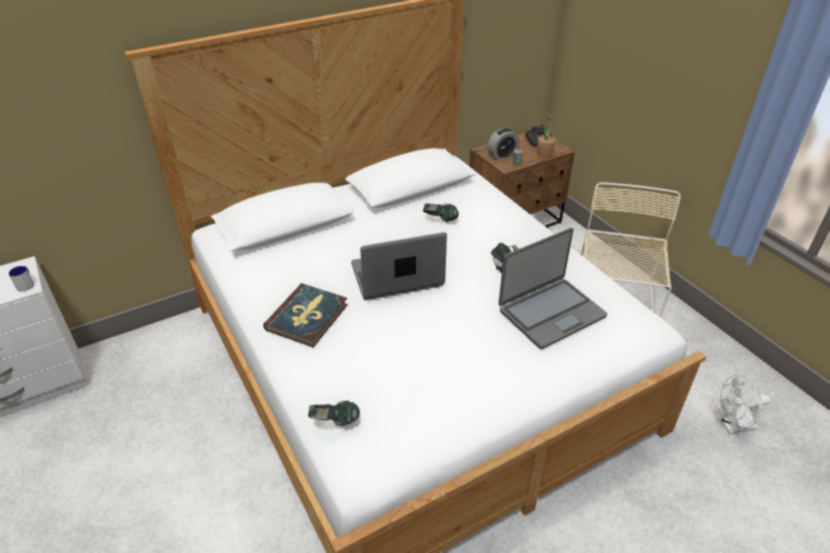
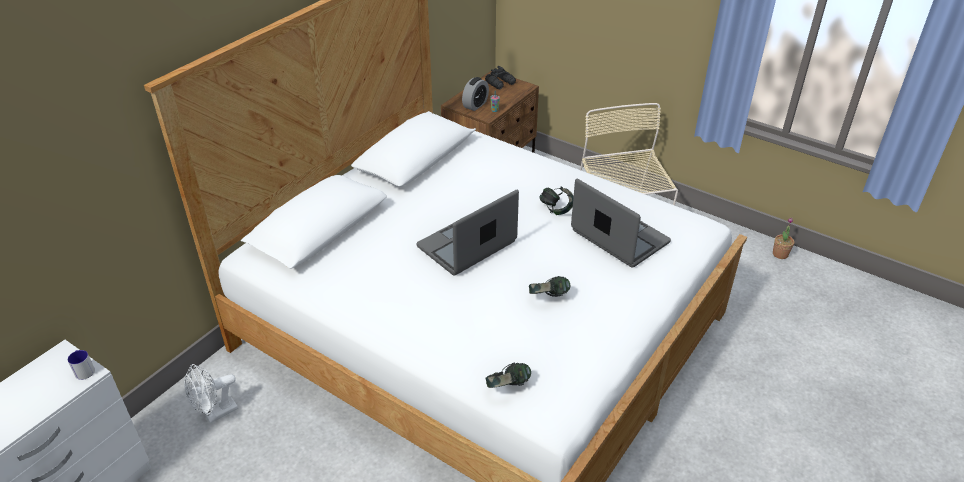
camera: 25 degrees left, 0 degrees up
(307, 317) = (412, 307): book -> none
(440, 221) = (468, 183): headphones -> headphones (548, 297)
(544, 154) = (513, 94): potted plant -> potted plant (780, 254)
(550, 313) = (619, 237): laptop -> laptop turned 75 degrees counterclockwise
(733, 426) = (766, 293): white fan -> white fan (216, 414)

